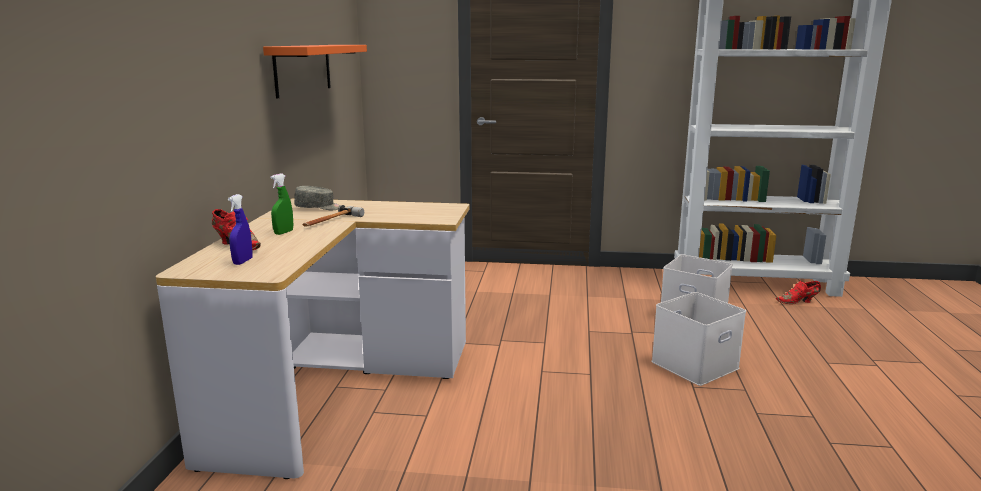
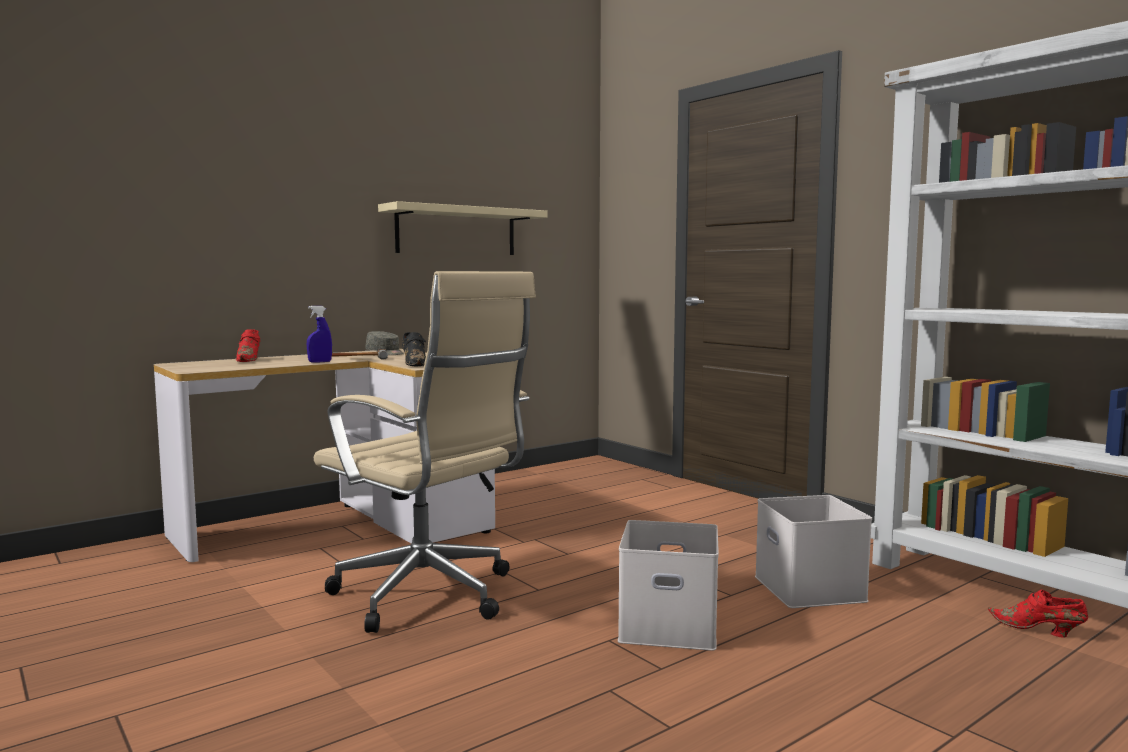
camera: 45 degrees right, 10 degrees down
(243, 261) = (212, 365): blue spray bottle -> blue spray bottle (320, 362)
(283, 232) = (300, 359): green spray bottle -> none
(303, 69) = (456, 231): orange shelf -> beige shelf
(419, 217) = (414, 364): none -> black shoe
(549, 409) = (430, 597): none -> beige office chair

